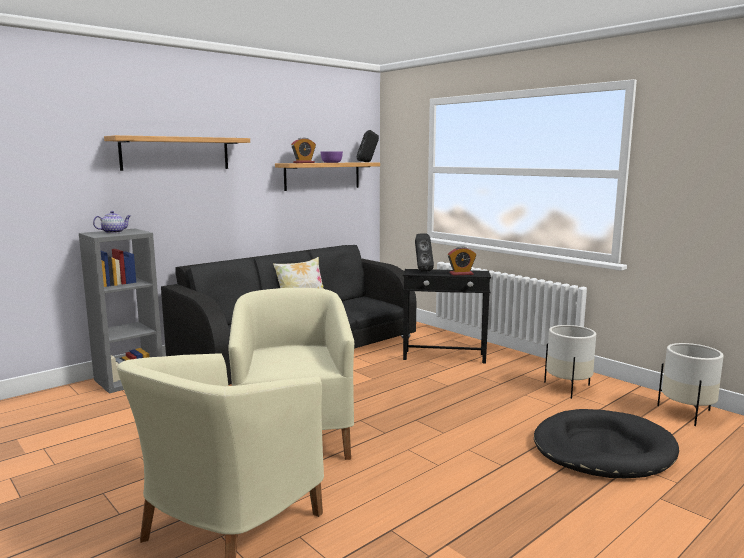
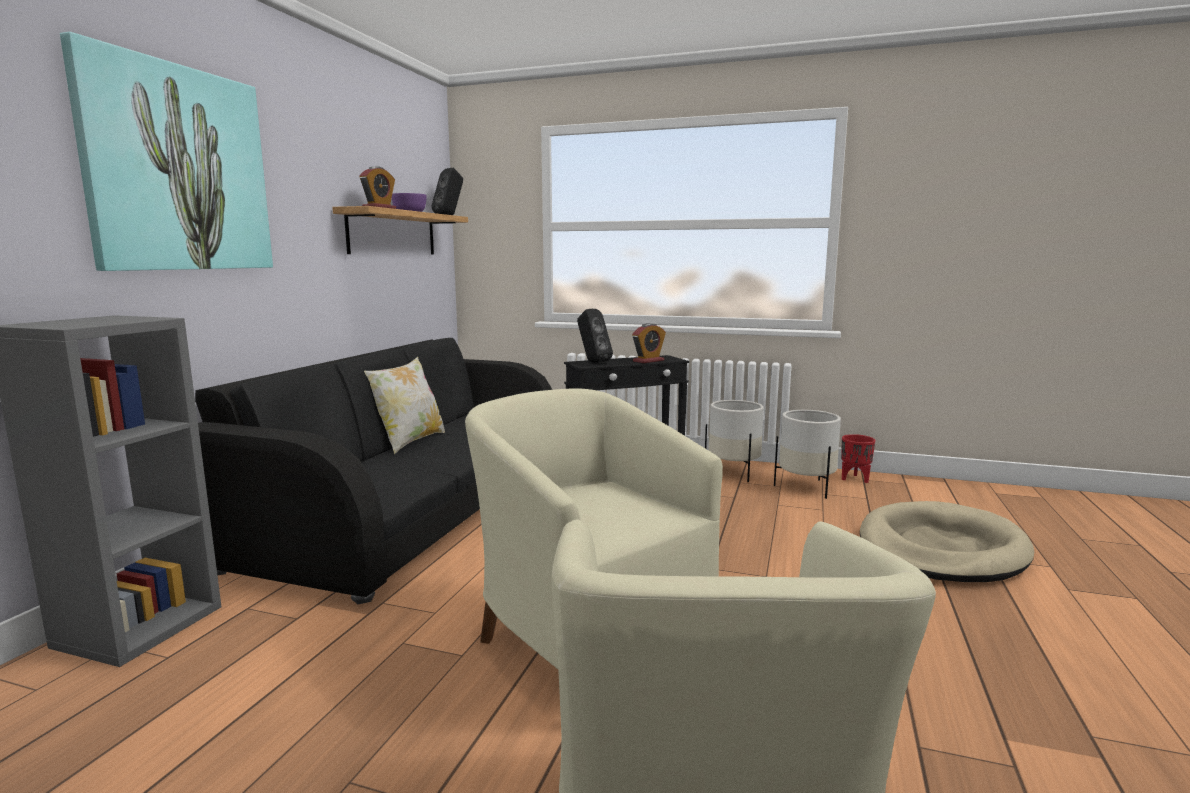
camera: 30 degrees left, 0 degrees up
(113, 232) = (85, 321): teapot -> none
(176, 153) = (178, 169): shelf -> picture
(602, 449) = (941, 549): black dog bed -> beige dog bed
(622, 390) = (855, 479): none -> red planter
(687, 413) = (941, 490): white planter -> white planter (733, 472)

